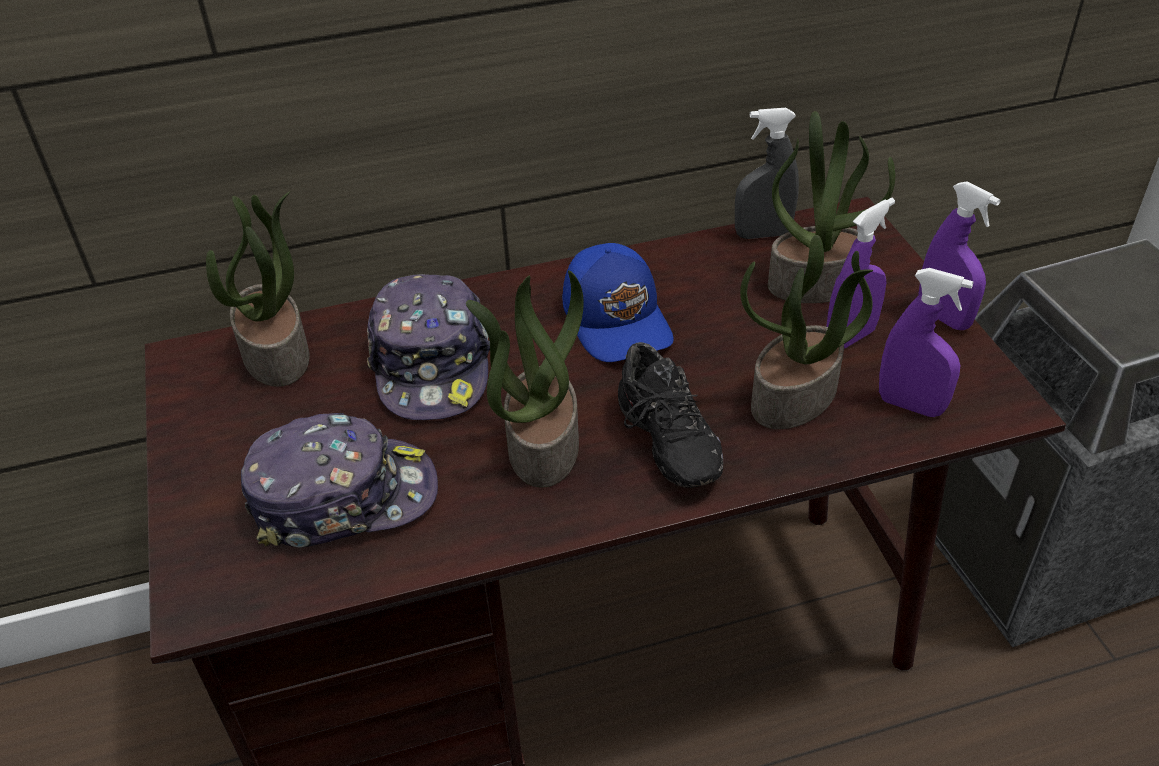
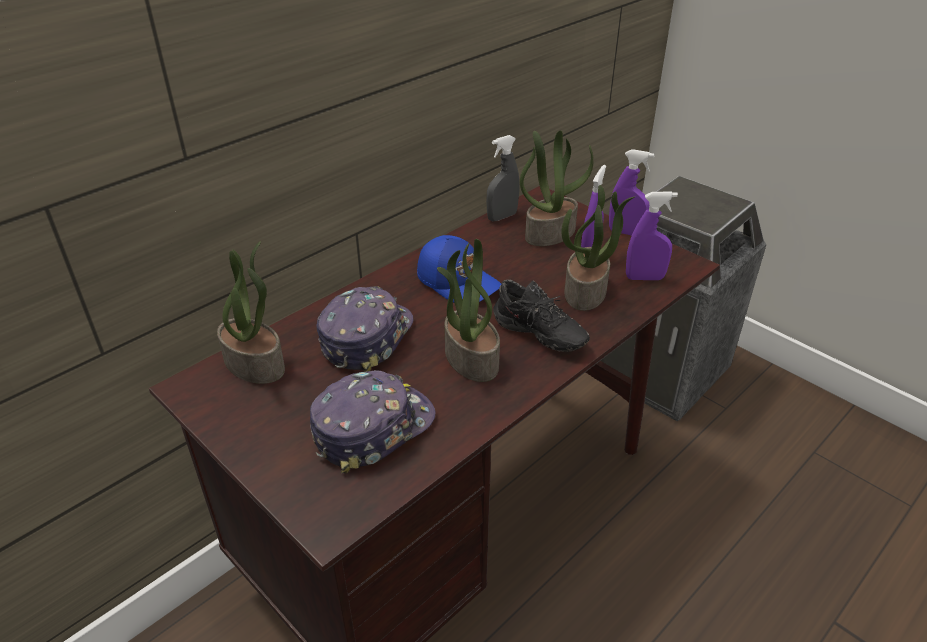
camera: 30 degrees left, 5 degrees down
(432, 364) = (366, 337): cap -> cap turned 120 degrees counterclockwise

